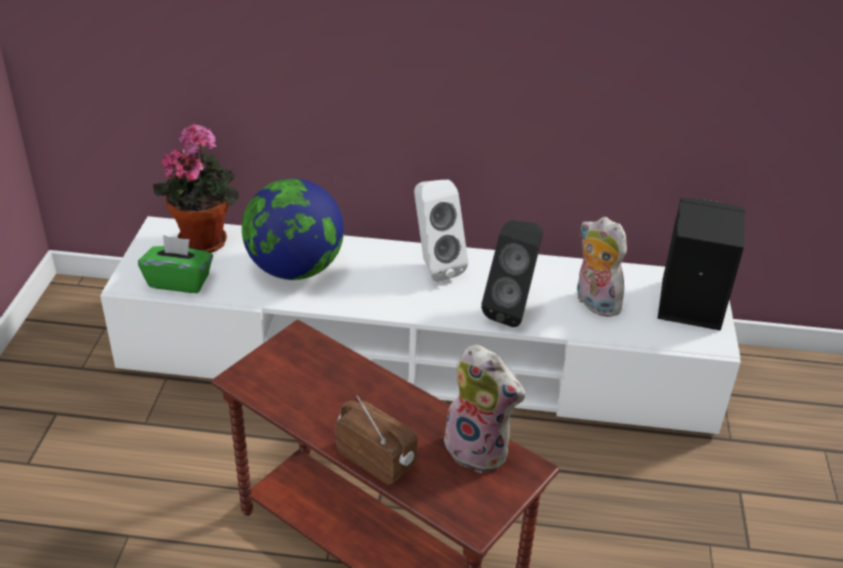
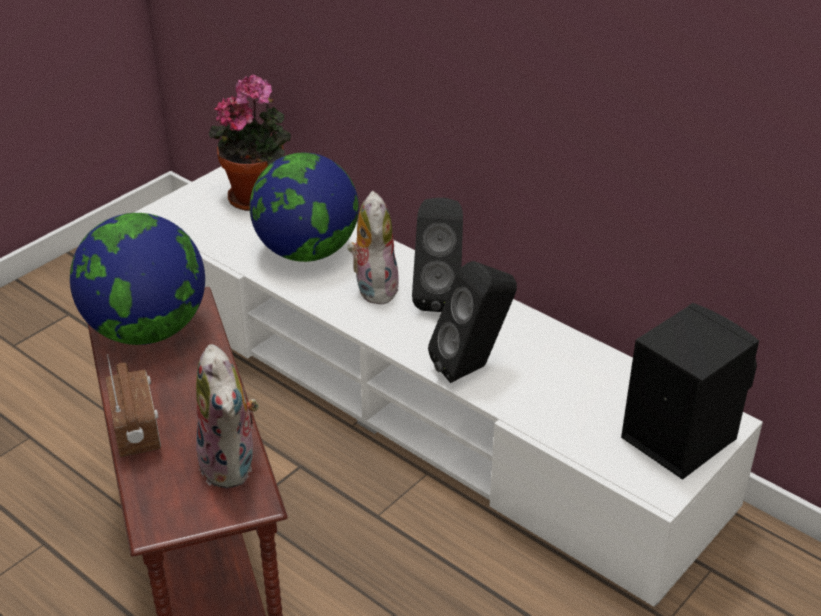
camera: 35 degrees right, 0 degrees up
(179, 281) = (199, 226): green tissue box -> none
(287, 374) = (147, 330): none -> globe
(434, 267) = (439, 296): white speaker -> black speaker
(594, 303) = (567, 394): plush toy -> plush toy (373, 287)

